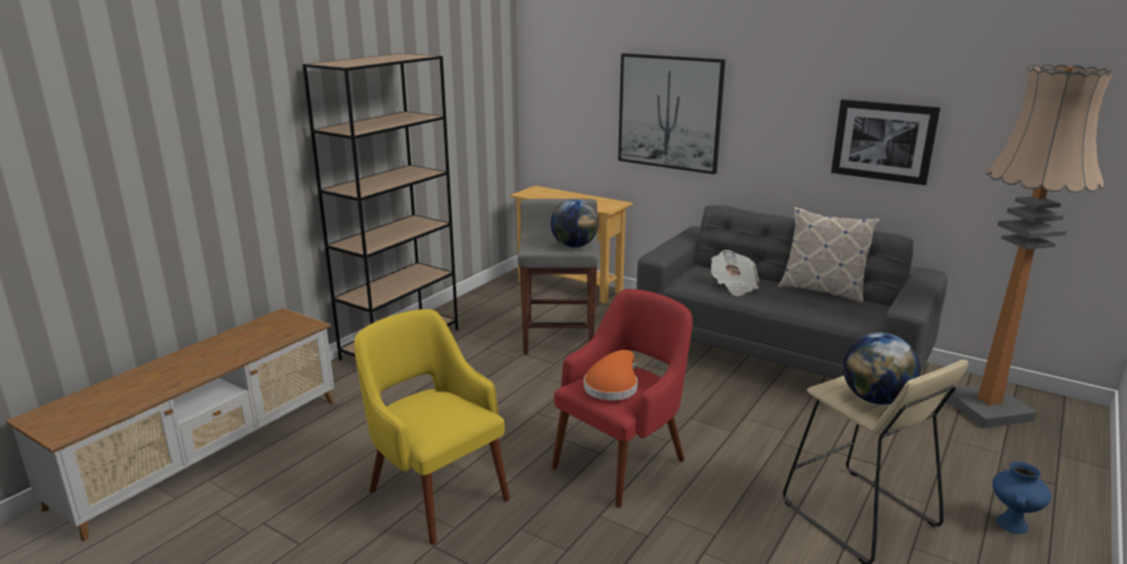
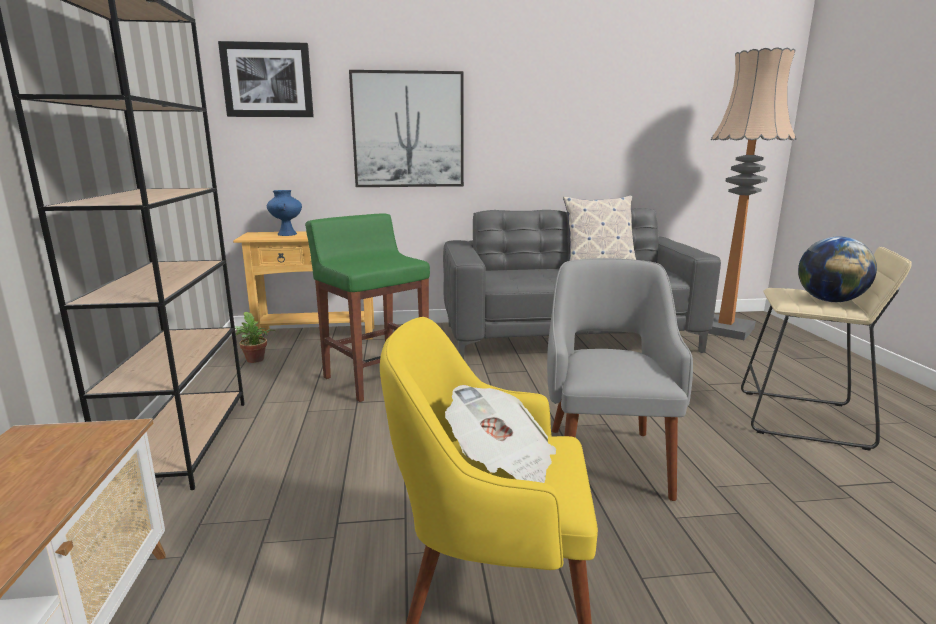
camera: 40 degrees left, 5 degrees down
(503, 297) = (255, 360): none -> potted plant
(559, 339) = (375, 378): grey stool -> green stool
(574, 246) = (395, 260): globe -> none
(612, 386) = (618, 365): orange hat -> none
(621, 462) = (606, 459): red armchair -> grey armchair
(733, 286) = (539, 275): newspaper -> newspaper (502, 461)
(883, 141) = (606, 136): picture -> picture (267, 80)
(1011, 523) = (860, 386): blue vase -> blue vase (286, 234)

